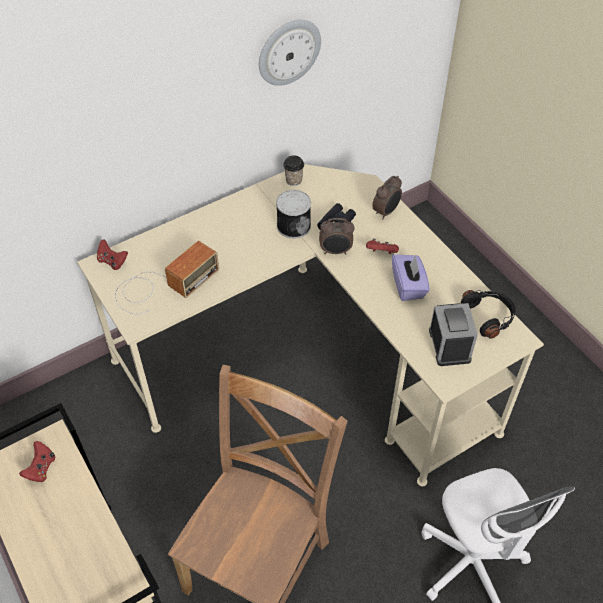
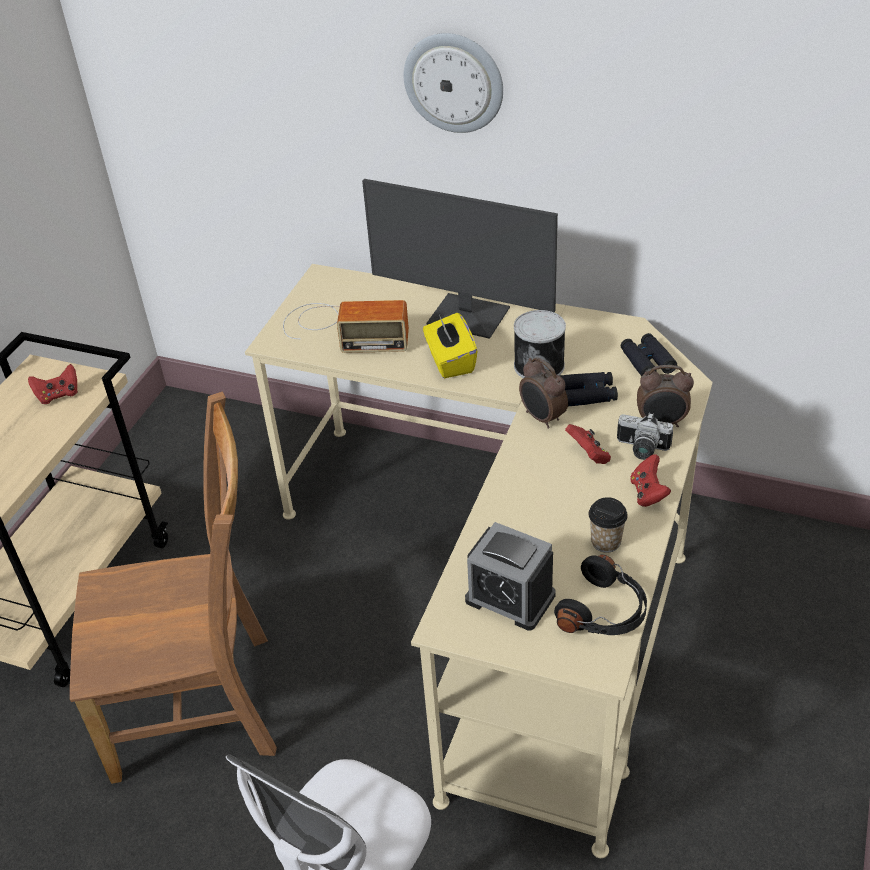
camera: 55 degrees right, 10 degrees down
(112, 261) = (336, 282): red game controller -> red game controller (648, 493)
(219, 227) = (468, 317): none -> monitor
(248, 257) = (450, 361): none -> yellow tissue box
(288, 51) = (647, 128): wall clock -> wall clock (454, 82)
(293, 180) = (609, 327): cup -> cup (606, 542)
(336, 186) = (647, 361): none -> black binoculars
(397, 231) = (641, 449): none -> camera
(408, 286) = (563, 508): purple tissue box -> none
(449, 345) = (510, 598): alarm clock -> alarm clock turned 75 degrees clockwise

